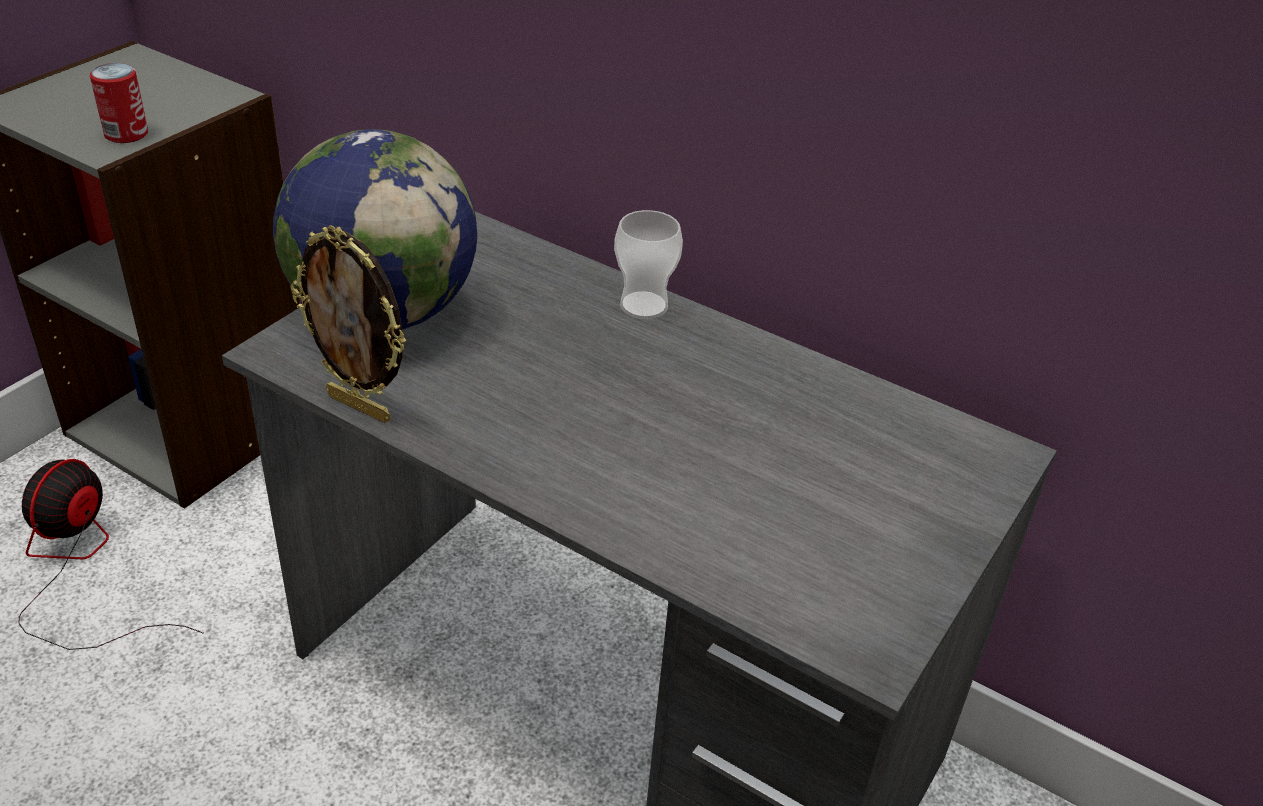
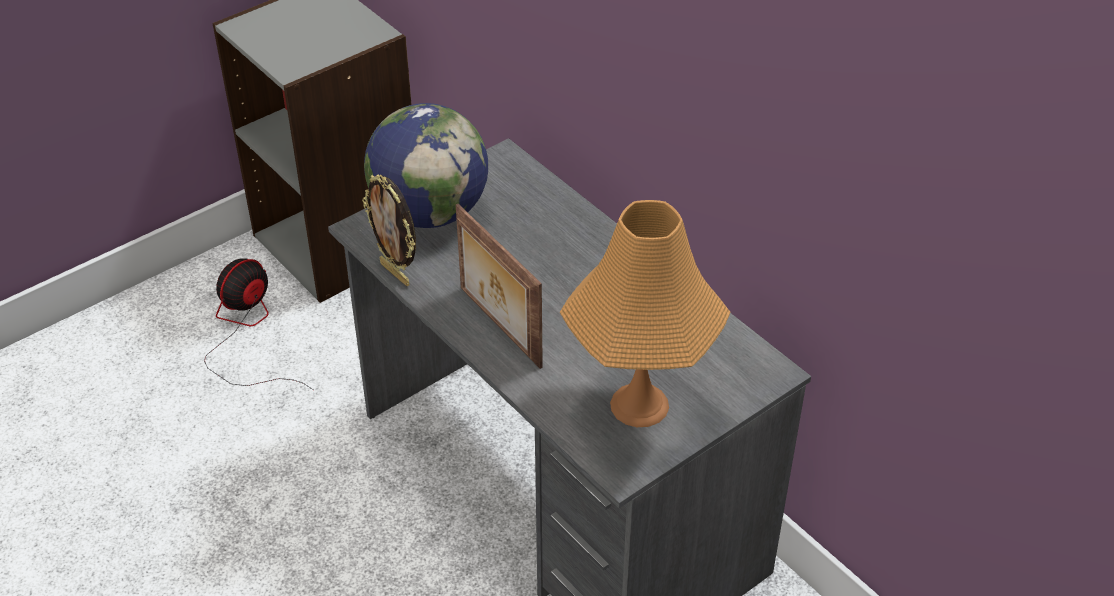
camera: 20 degrees right, 5 degrees up
(126, 134) = (306, 59): can -> none
(561, 461) = (498, 327): none -> picture frame
(643, 306) = (594, 232): cup -> none
(840, 539) = (639, 404): none -> orange table lamp

